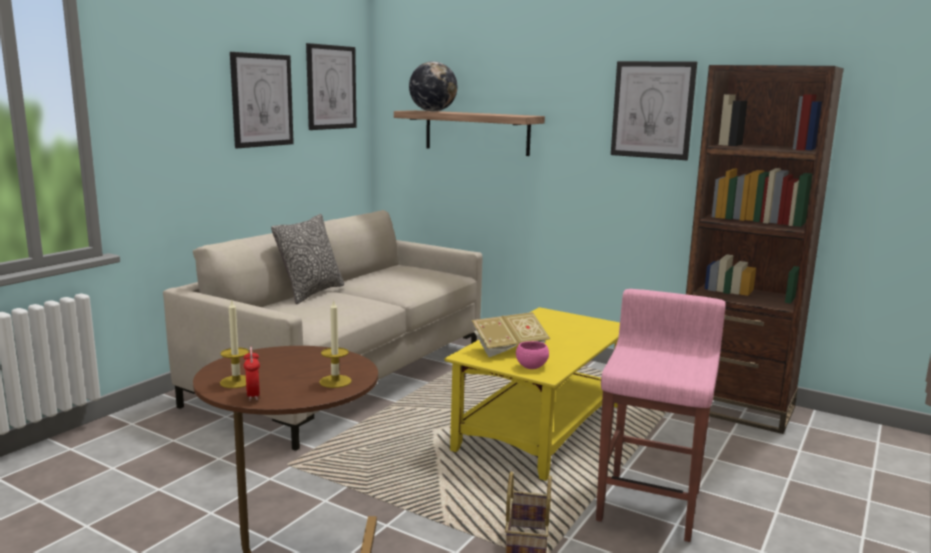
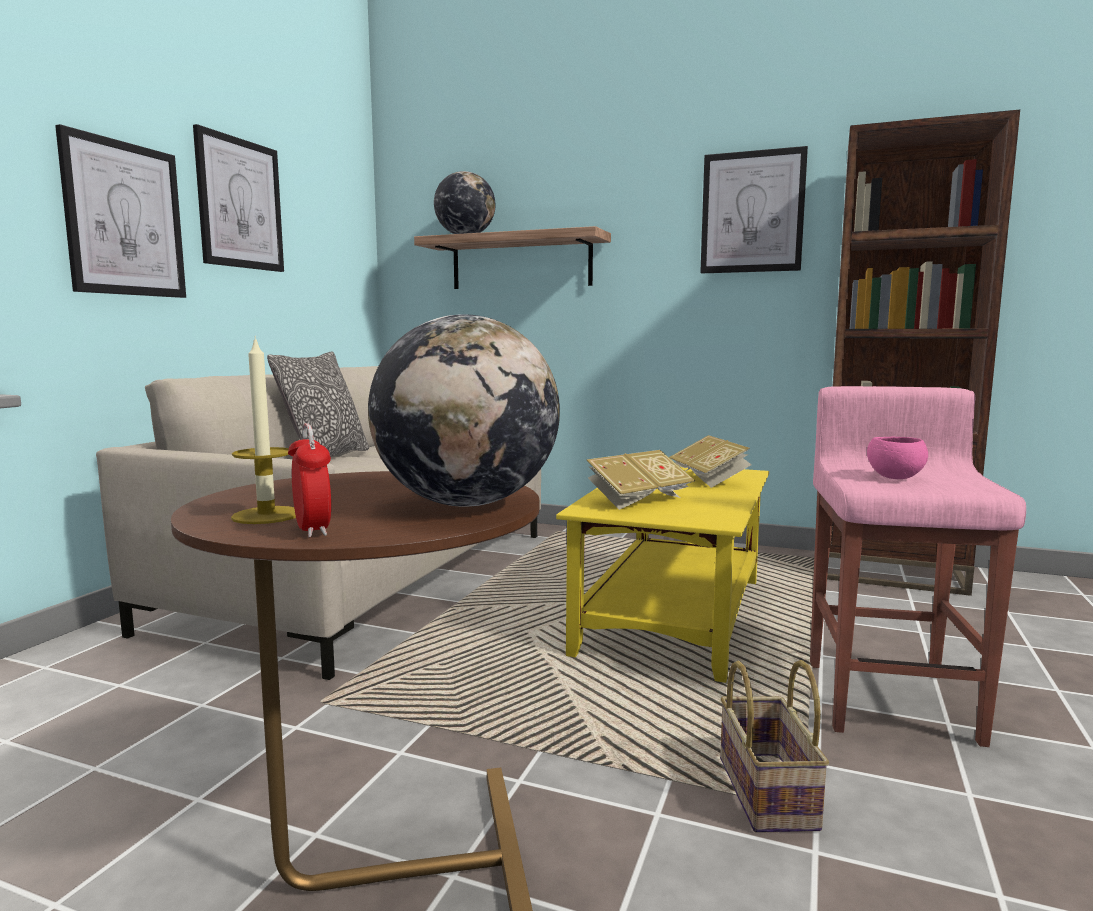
camera: 10 degrees left, 5 degrees down
(331, 87) = (329, 207): picture -> picture (124, 219)
(335, 381) = (467, 504): candle -> globe
(531, 367) = (689, 515): pink bowl -> pink bowl (895, 477)
(577, 331) = (709, 479): none -> book

